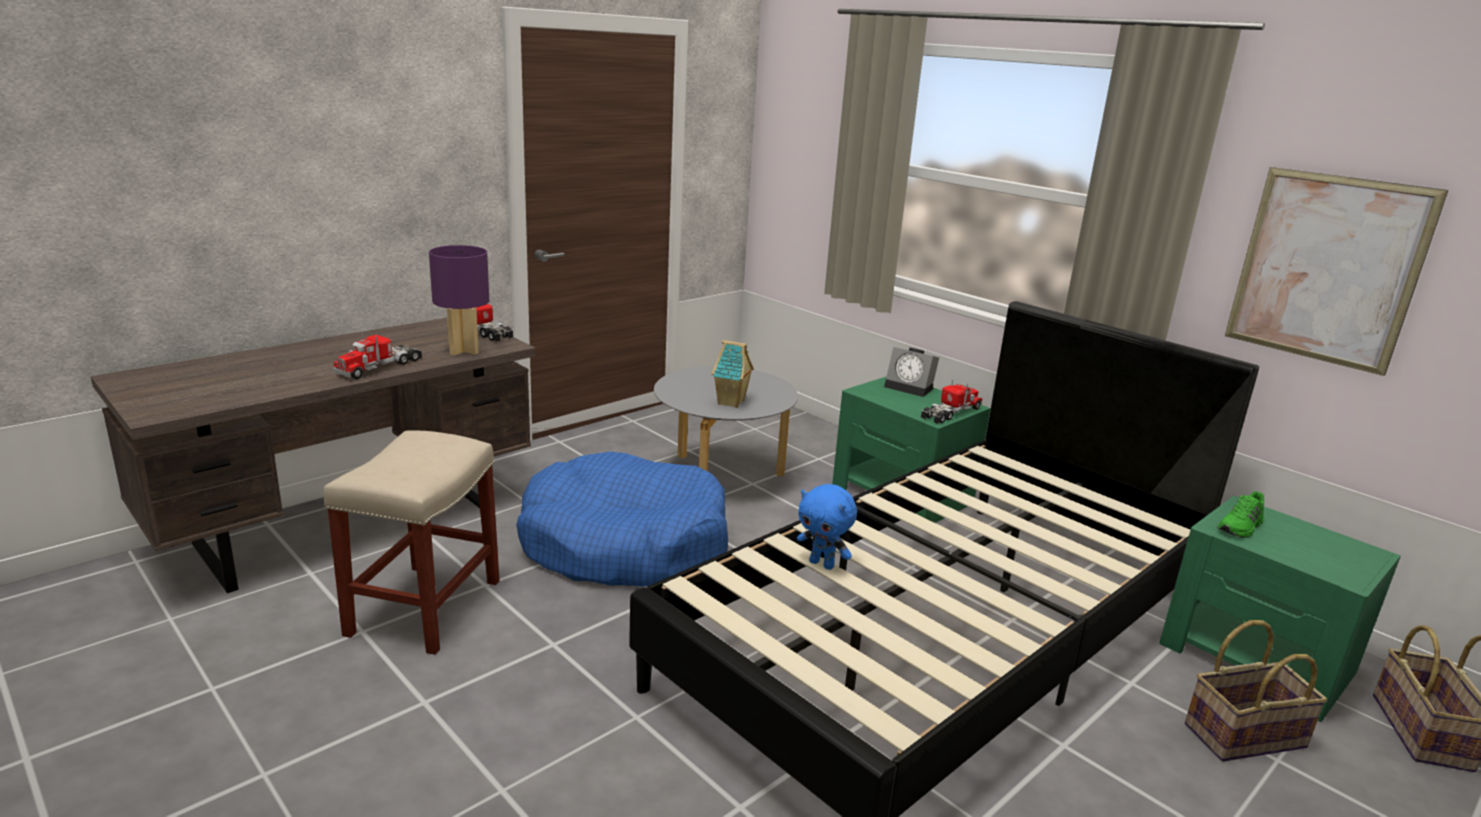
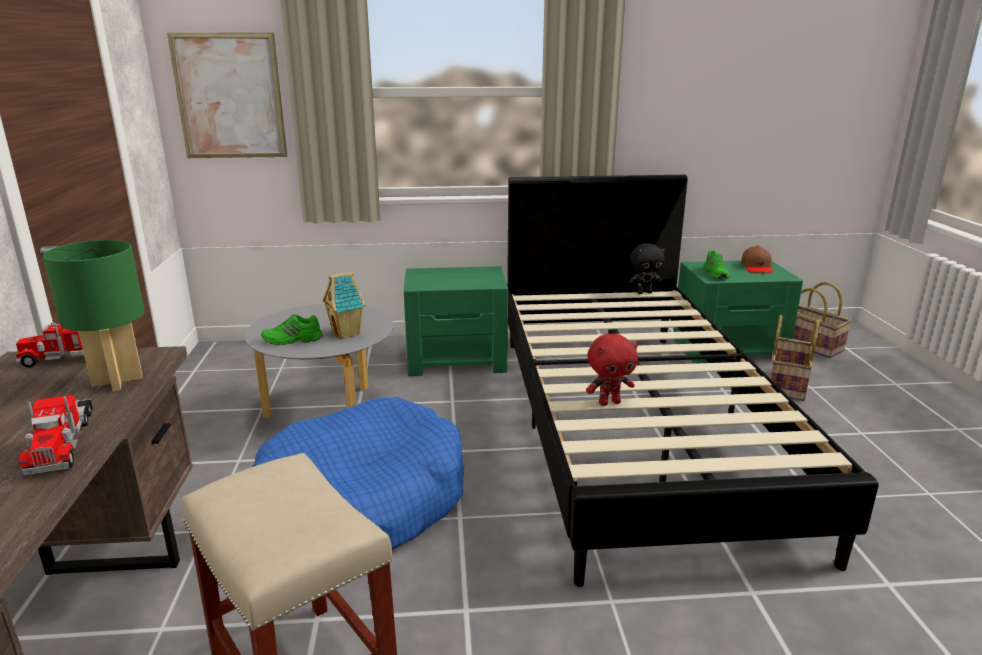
camera: 50 degrees left, 0 degrees up
(464, 350) = (117, 381): purple table lamp -> green table lamp
(688, 390) = (292, 340): none -> green shoe
(822, 564) = (609, 402): blue plush toy -> red plush toy
(911, 387) = (436, 272): alarm clock -> none
(951, 413) = (492, 277): toy truck -> none
(1140, 511) = (644, 292): none -> black plush toy
(1326, 269) = (692, 107): picture -> picture (229, 97)
(1338, 551) = (757, 267): none -> brown cap

